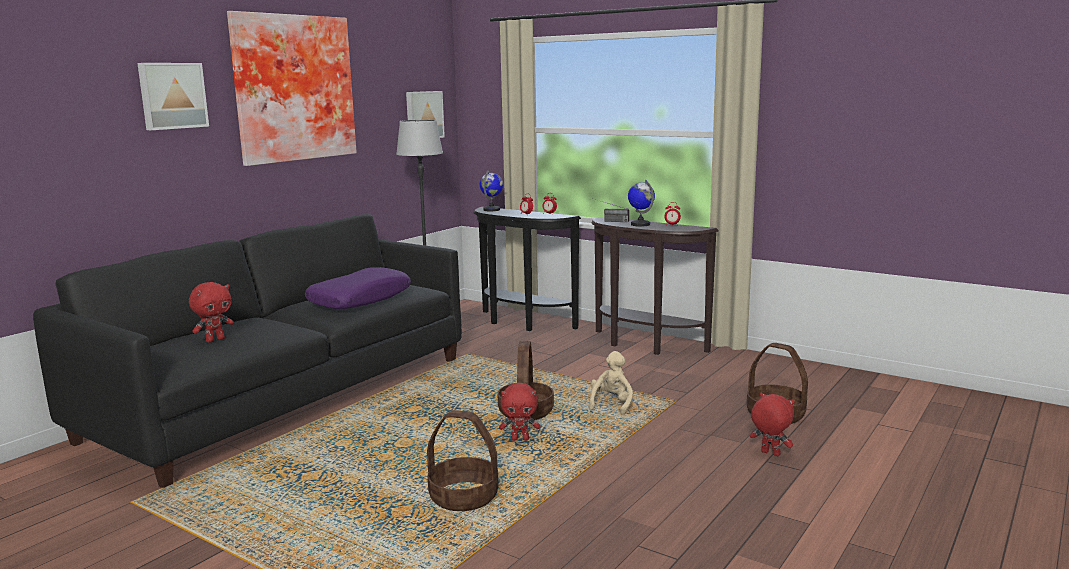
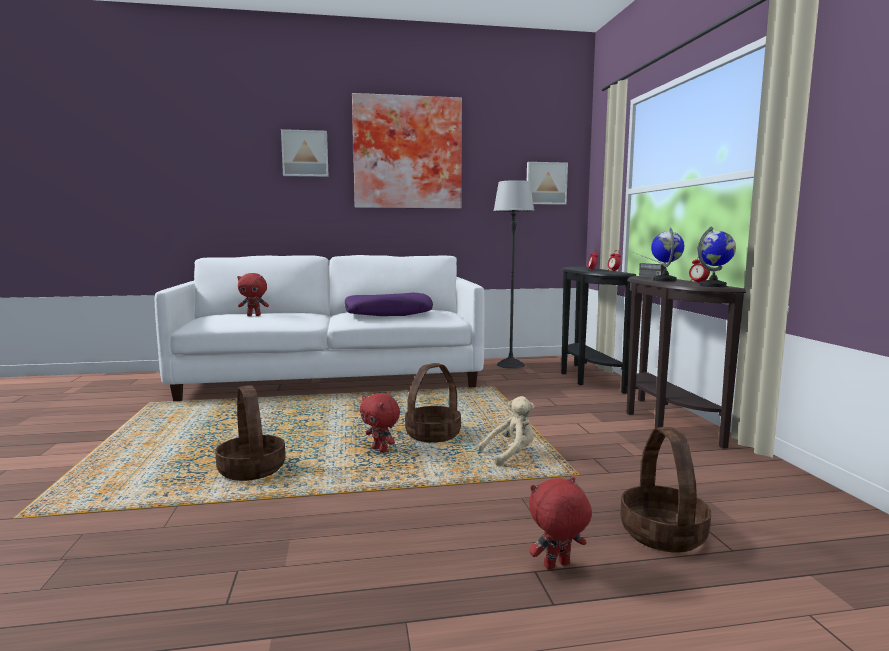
camera: 45 degrees right, 5 degrees down
(285, 397) = (333, 378): black sofa -> white sofa
(492, 210) = (578, 267): globe -> globe (713, 286)
(769, 454) = (557, 566): red plush toy -> red plush toy turned 105 degrees counterclockwise

